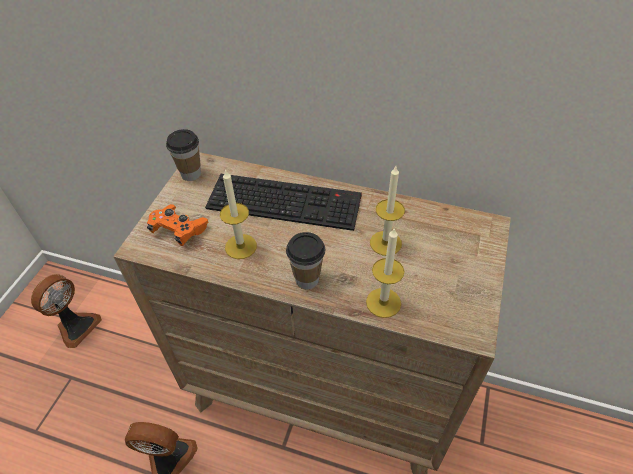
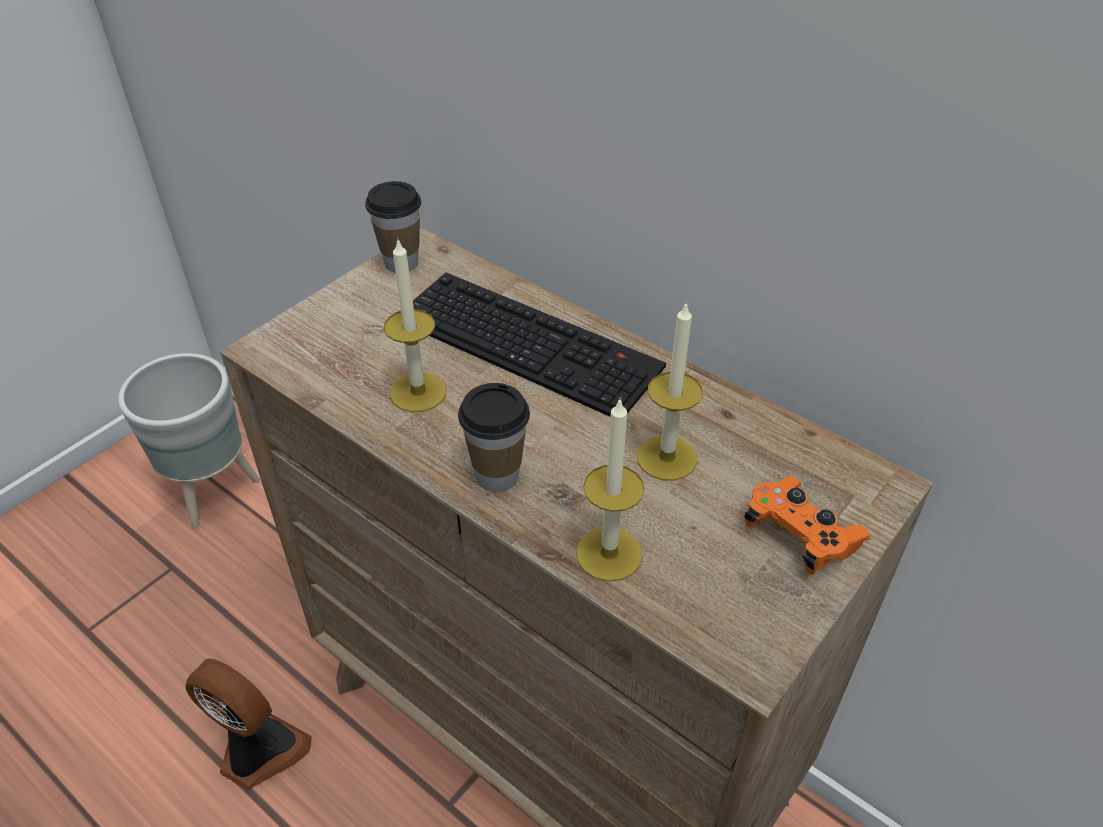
camera: 20 degrees right, 5 degrees down
(76, 326) = (213, 491): fan -> grey planter
(179, 230) = (336, 341): orange game controller -> orange game controller (800, 536)

